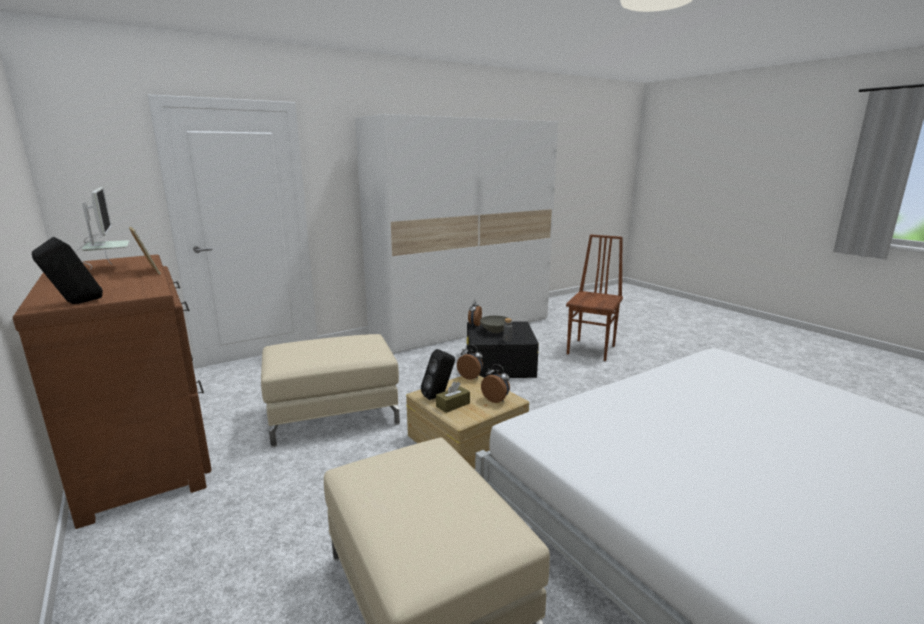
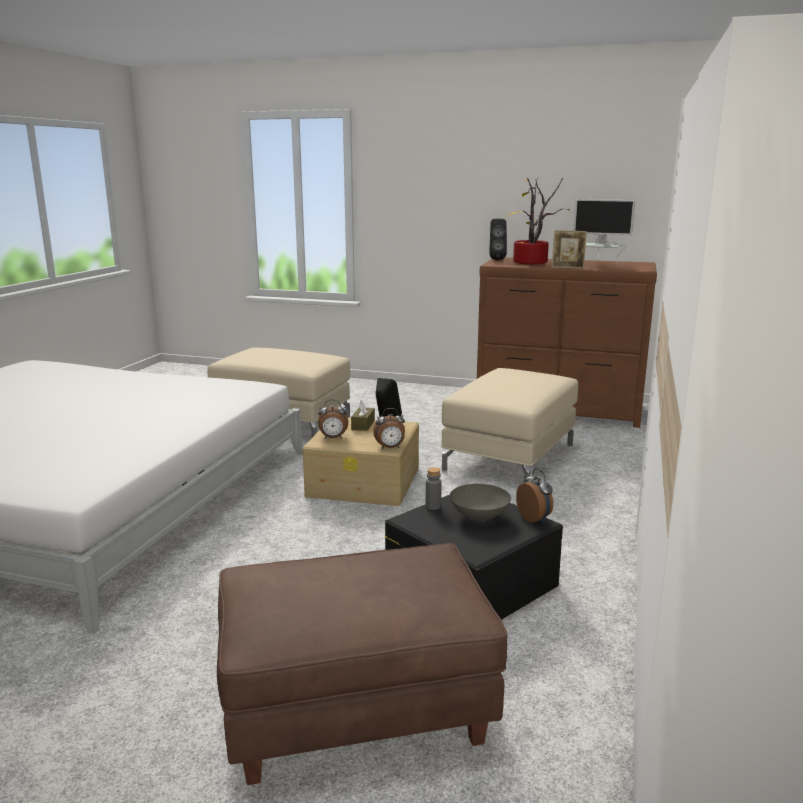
camera: 140 degrees right, 0 degrees up
(122, 285) = (531, 264): none -> potted plant
(592, 350) = (357, 712): brown chair -> brown ottoman

